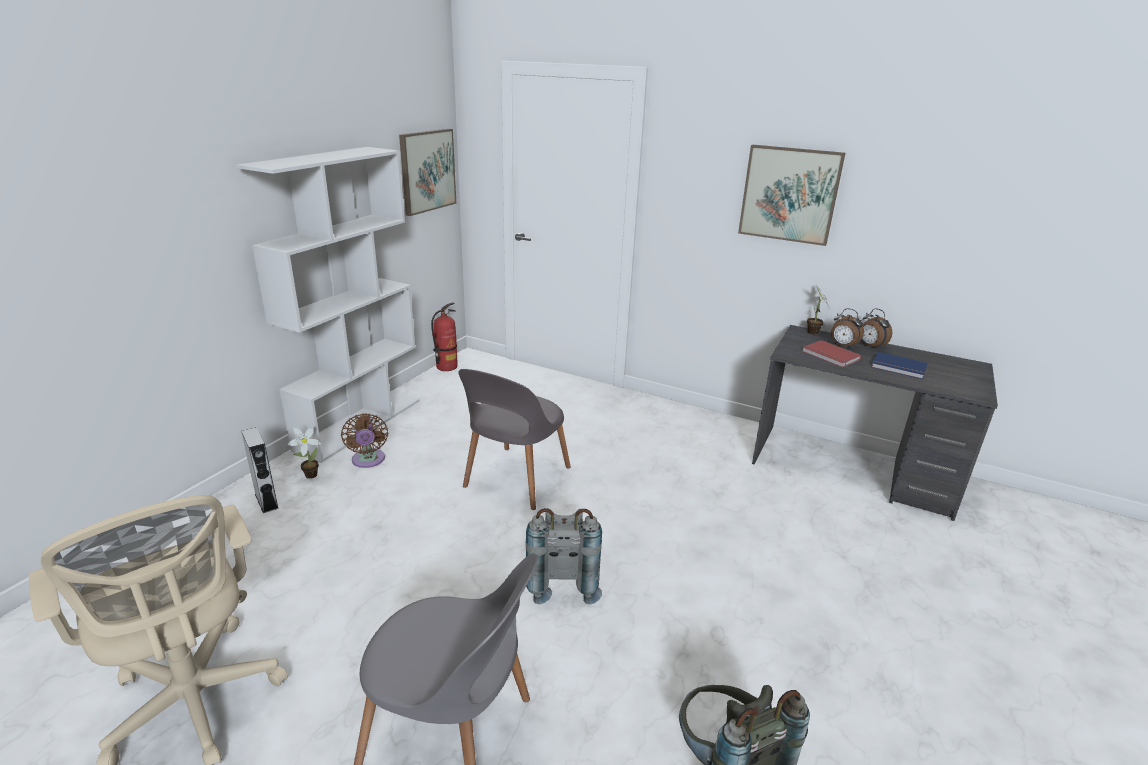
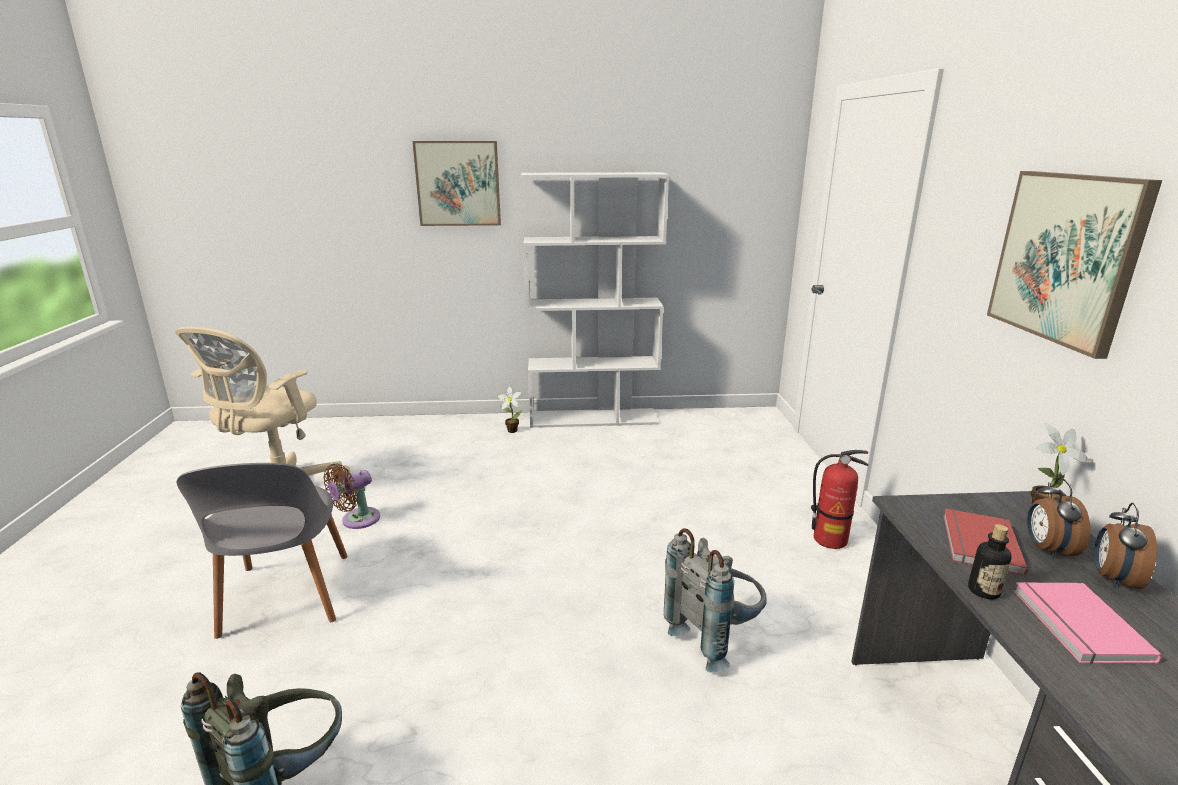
camera: 60 degrees right, 5 degrees down
(266, 501) = (470, 431): grey speaker -> none
(368, 461) = (552, 441): brown fan -> brown fan (357, 520)
(427, 171) = (746, 205): picture -> picture (458, 183)
(446, 367) = (727, 412): fire extinguisher -> fire extinguisher (830, 540)
(515, 479) = (604, 508): grey chair -> none
(561, 580) = (486, 586): grey backpack -> grey backpack (715, 636)
(868, 372) = (983, 591): none -> bottle
(898, 368) = (1077, 625): blue book -> pink book

